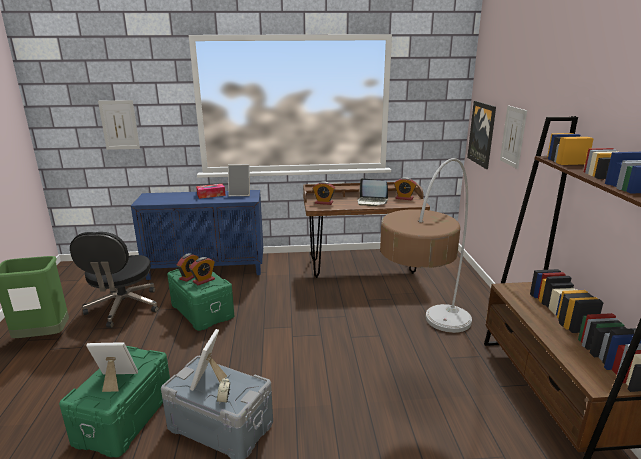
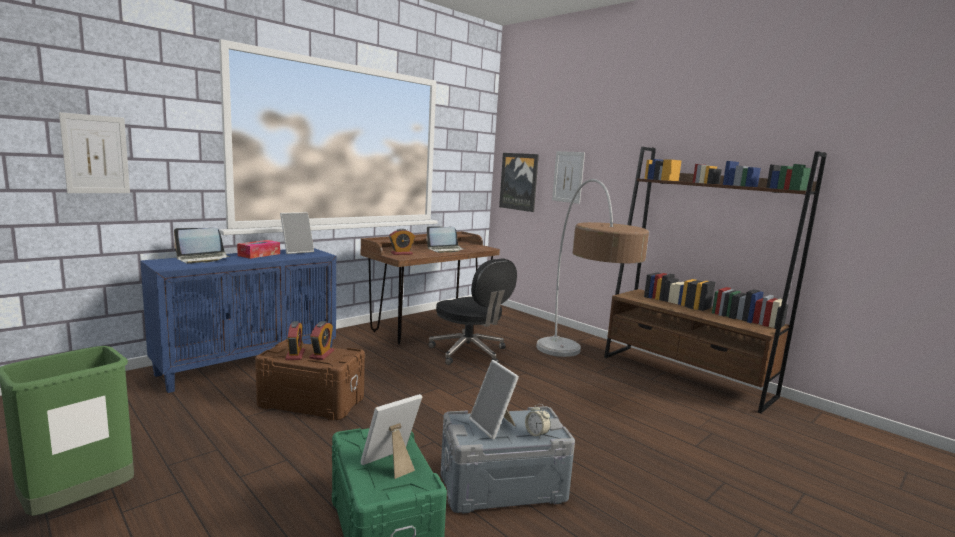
camera: 40 degrees left, 10 degrees down
(123, 308) = (181, 430): black office chair -> black office chair (469, 352)
(173, 195) = (203, 259): none -> laptop
(203, 310) = (312, 401): green storage box -> brown storage box
(404, 198) = (467, 245): alarm clock -> none

